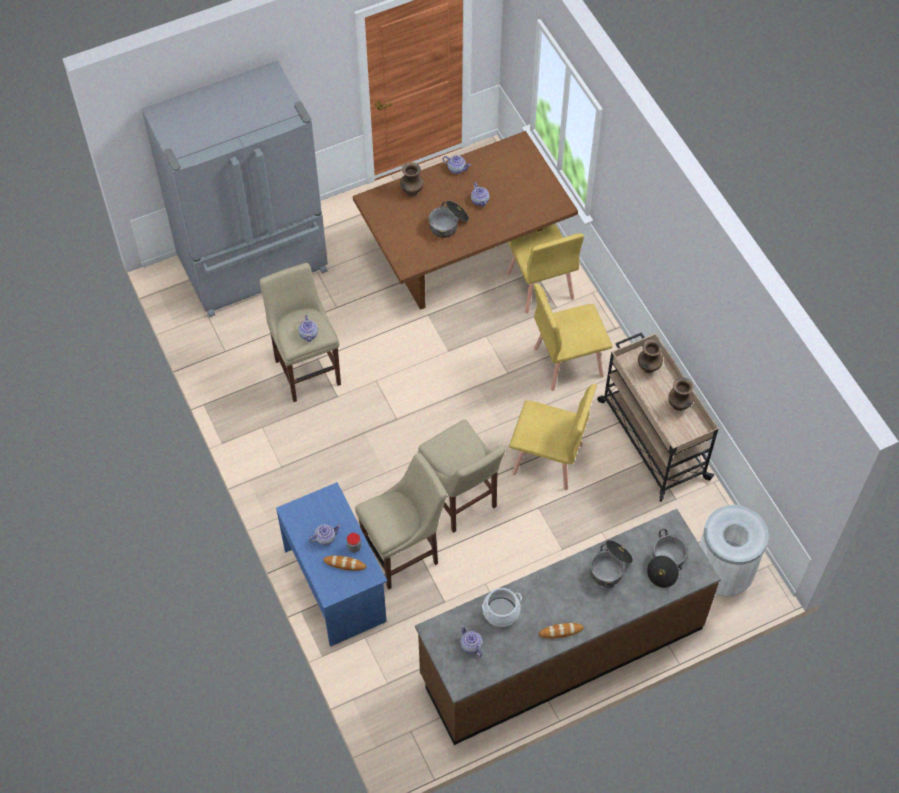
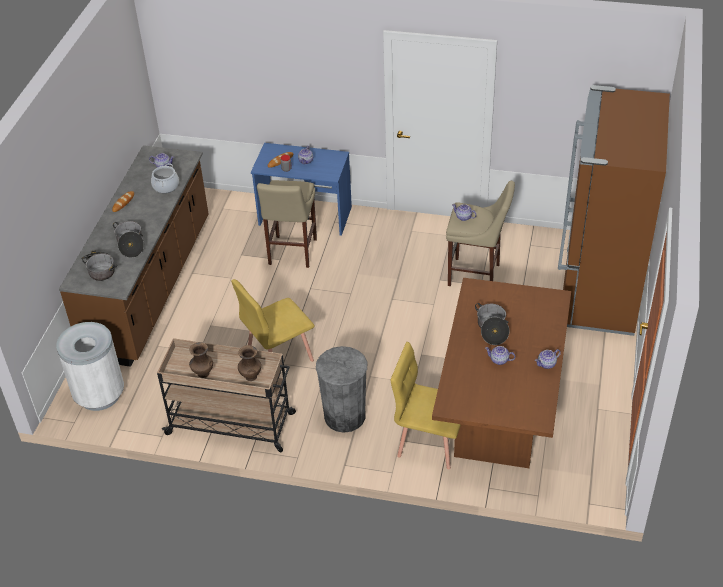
camera: 130 degrees right, 15 degrees down
(254, 265) = (597, 291): grey fridge -> brown fridge
(411, 192) = (545, 325): brown vase -> none
(461, 502) = (297, 296): beige stool -> none
(567, 361) = (345, 416): yellow chair -> grey trash can

